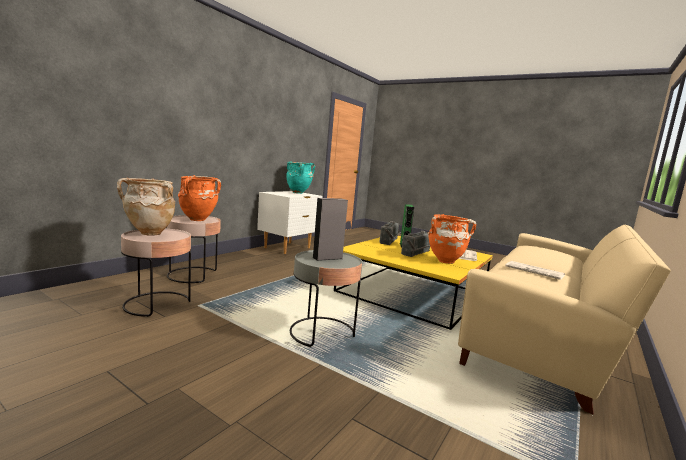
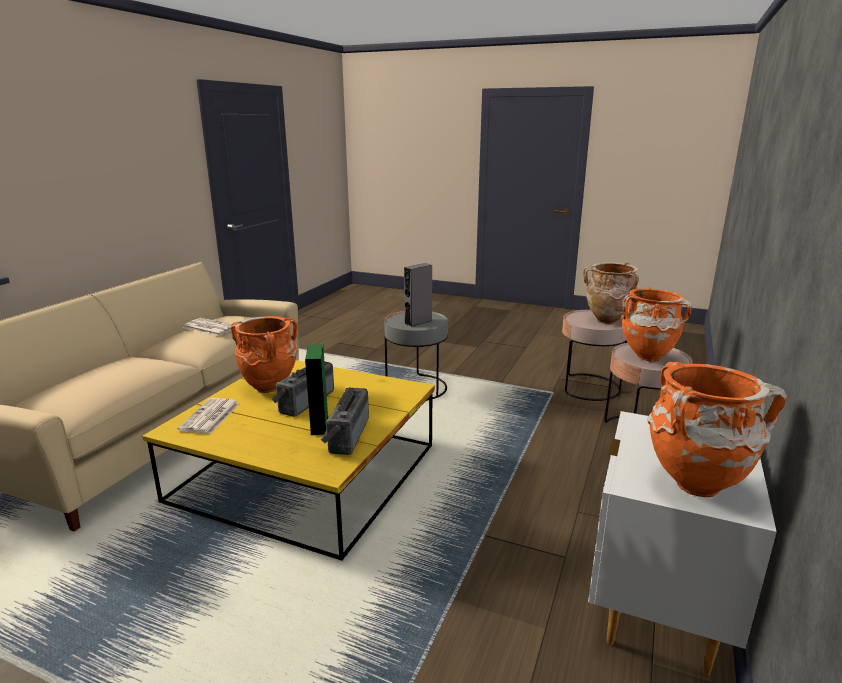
camera: 170 degrees right, 10 degrees up
(298, 193) = (693, 486): turquoise vase -> orange vase

